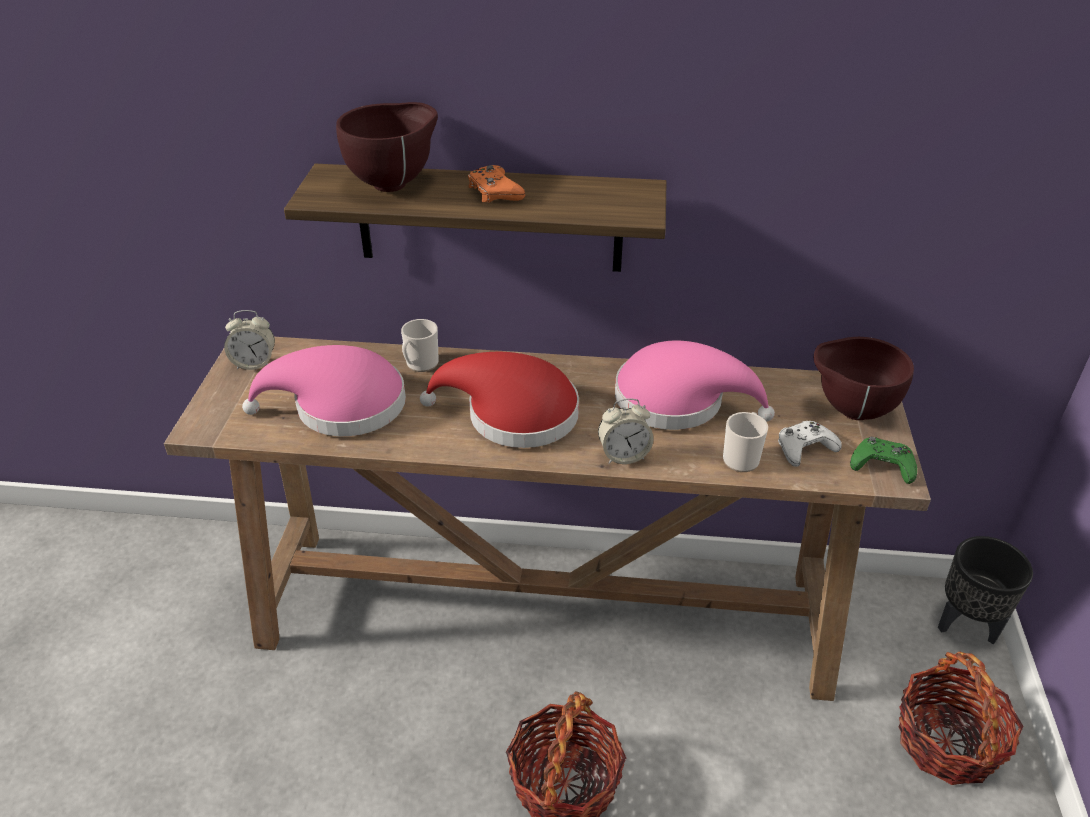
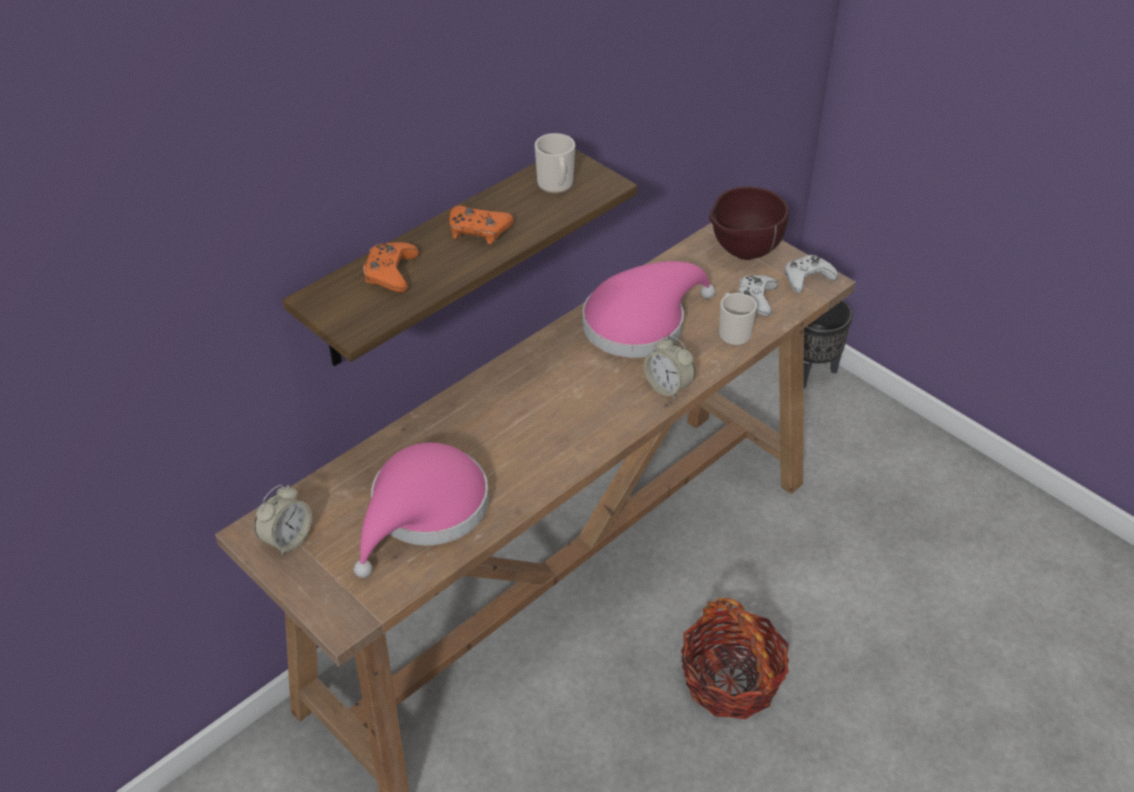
camera: 50 degrees left, 5 degrees up
(394, 184) = (391, 273): brown bowl -> orange game controller
(420, 364) = (425, 434): mug -> mug (556, 185)
(513, 414) = (555, 417): red hat -> none
(623, 455) = (668, 387): alarm clock -> alarm clock turned 105 degrees clockwise
(882, 465) = (807, 278): green game controller -> white game controller
(947, 742) = (881, 454): basket -> none

